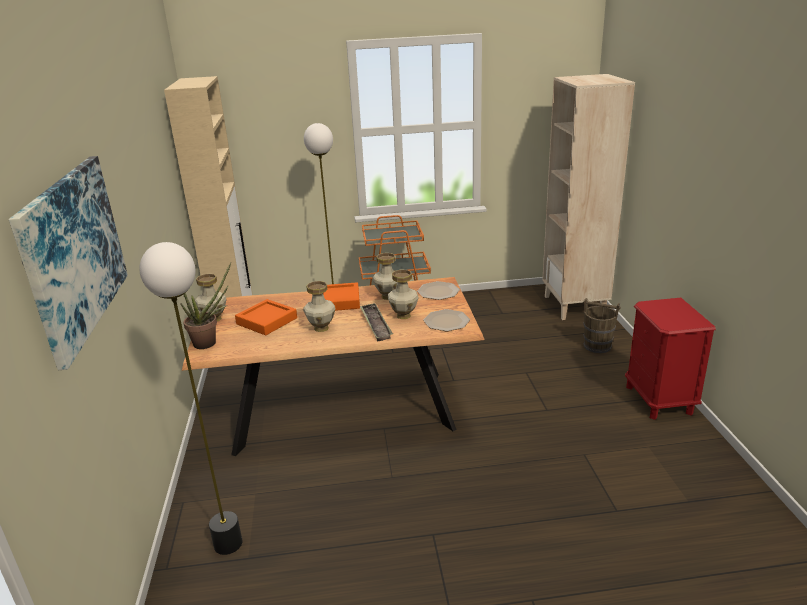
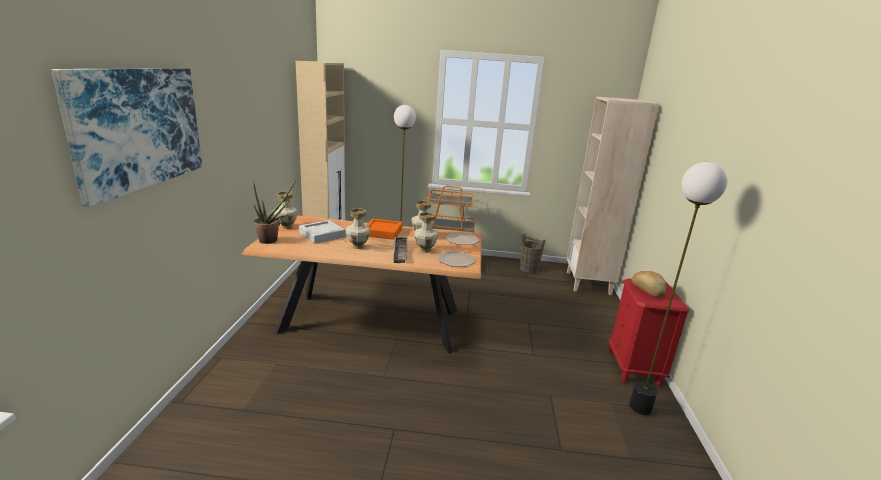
camera: 10 degrees right, 5 degrees down
(227, 544) = (234, 395): floor lamp -> floor lamp (640, 407)
(267, 321) = (322, 235): orange tray -> grey tray
(597, 346) = (596, 316): brown bucket -> brown bucket (529, 269)
(665, 313) = (647, 290): none -> bread

